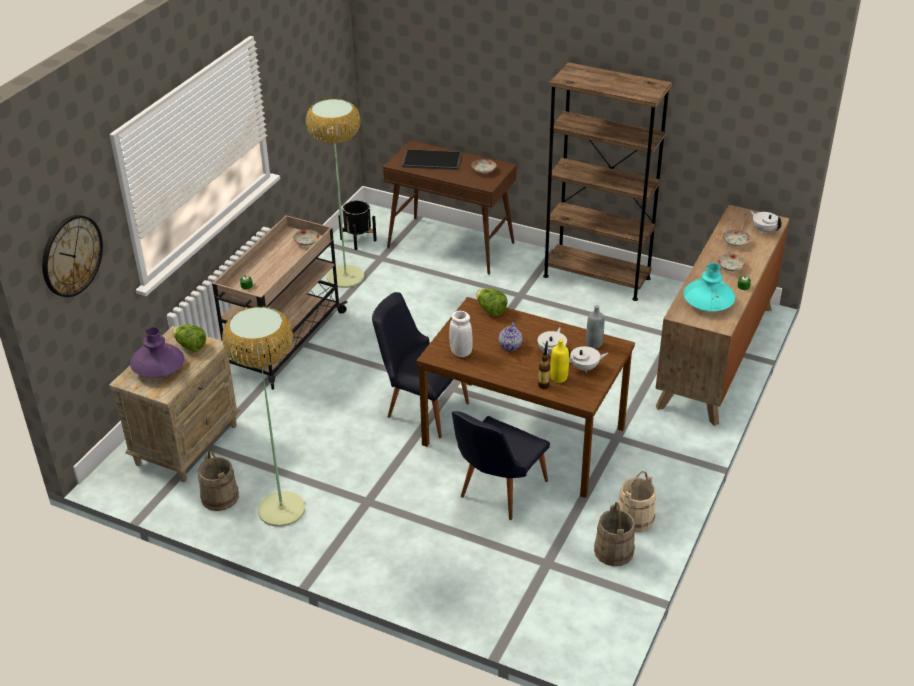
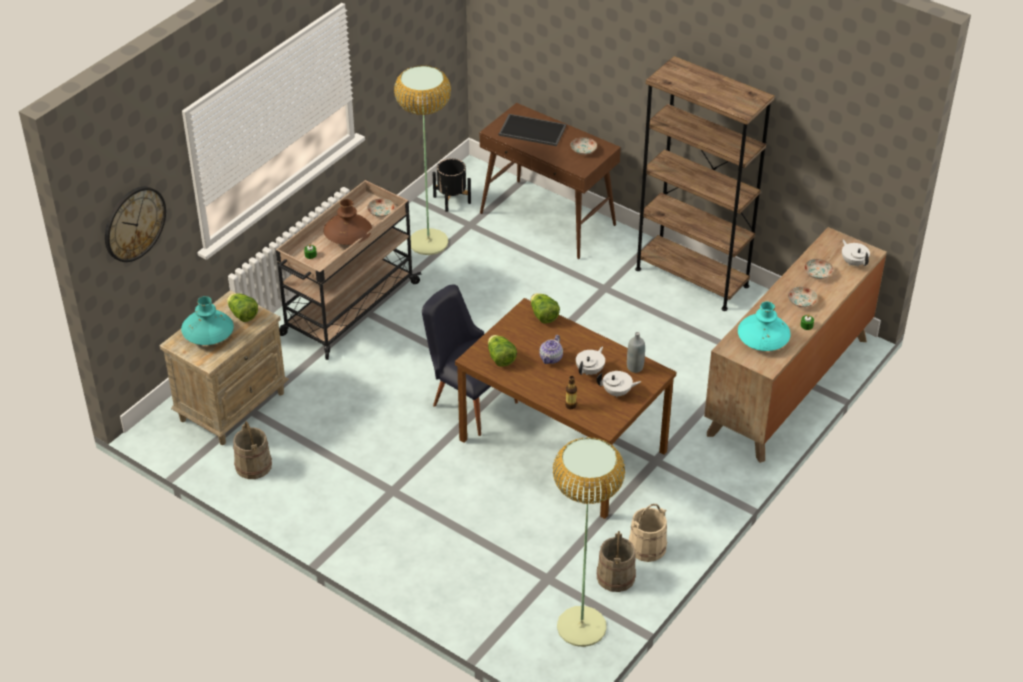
camera: 10 degrees right, 5 degrees up
(158, 368) = (208, 334): purple vase -> turquoise vase
(280, 266) = (348, 236): none -> brown vase
(281, 509) = (308, 486): floor lamp -> floor lamp (581, 627)
(461, 352) = (500, 358): white vase -> lettuce
(497, 493) = (520, 501): black chair -> none
(559, 378) = (588, 399): yellow bottle -> none

